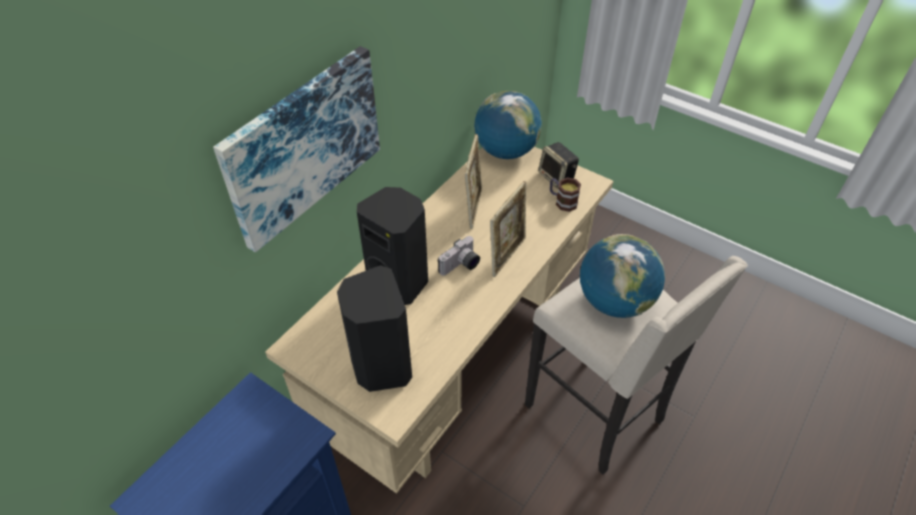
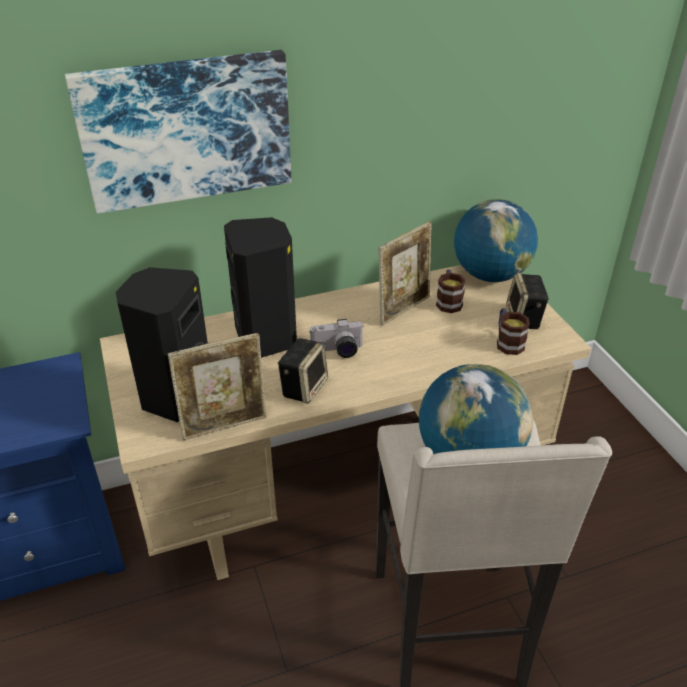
camera: 35 degrees right, 10 degrees down
(465, 307) = (304, 387): none -> speaker
(497, 186) = (448, 301): none -> mug
(507, 255) = (394, 363): picture frame -> picture frame (225, 425)

